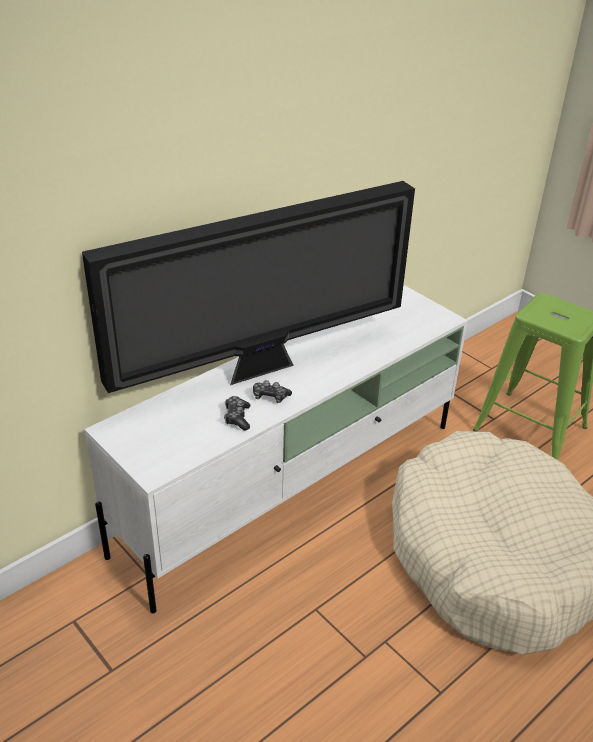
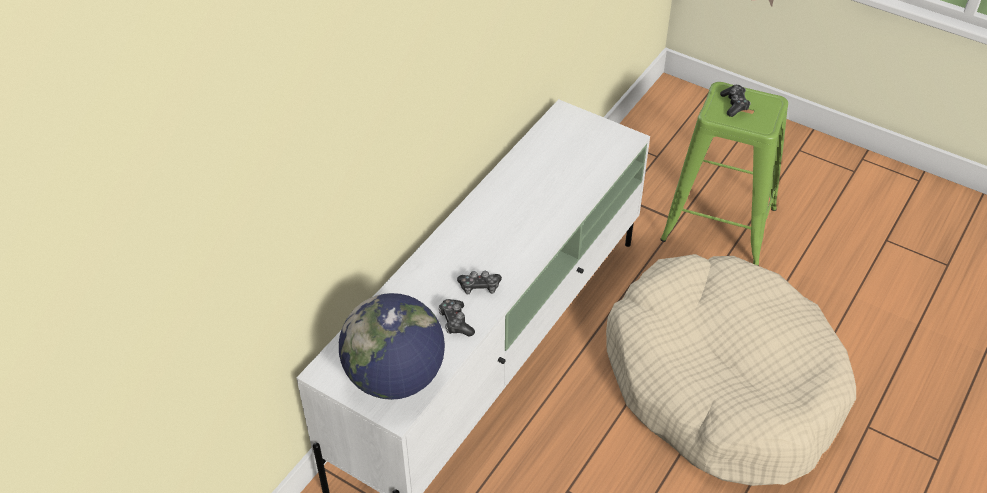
camera: 15 degrees left, 10 degrees up
(165, 447) = (395, 377): none -> globe
(262, 368) = (456, 252): television -> none
(552, 311) = (734, 105): none -> game controller

